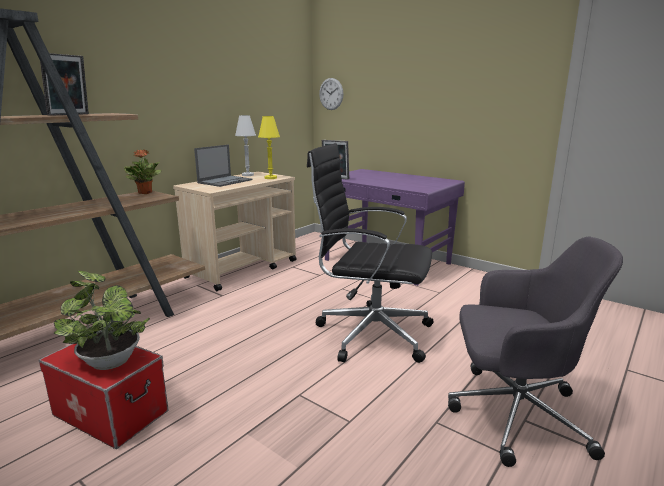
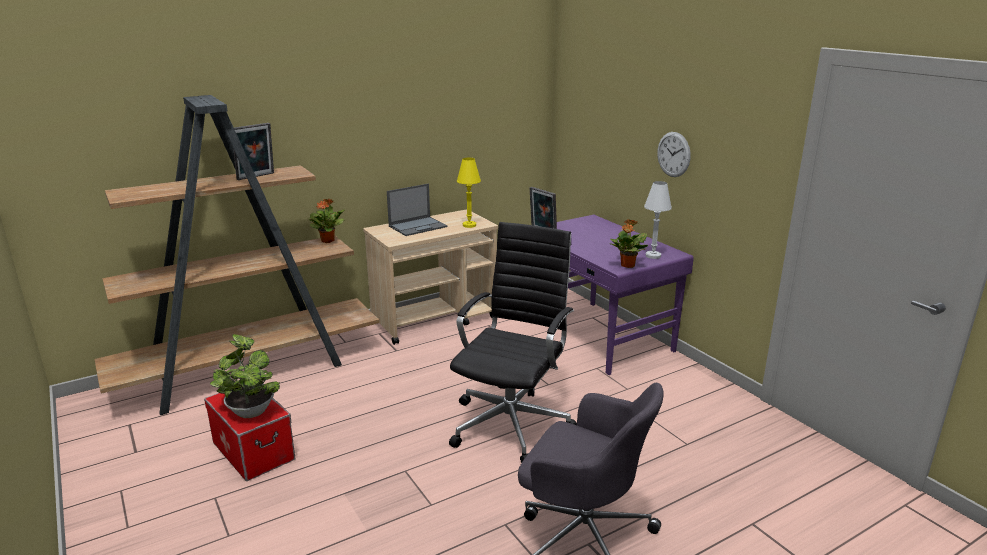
camera: 20 degrees right, 5 degrees up
(247, 175) = (450, 216): white table lamp -> white table lamp (653, 256)
(331, 94) = (569, 117): wall clock -> wall clock (673, 154)
(370, 333) = (512, 423): black office chair -> black office chair turned 75 degrees clockwise
(426, 188) = (627, 265): none -> potted plant

